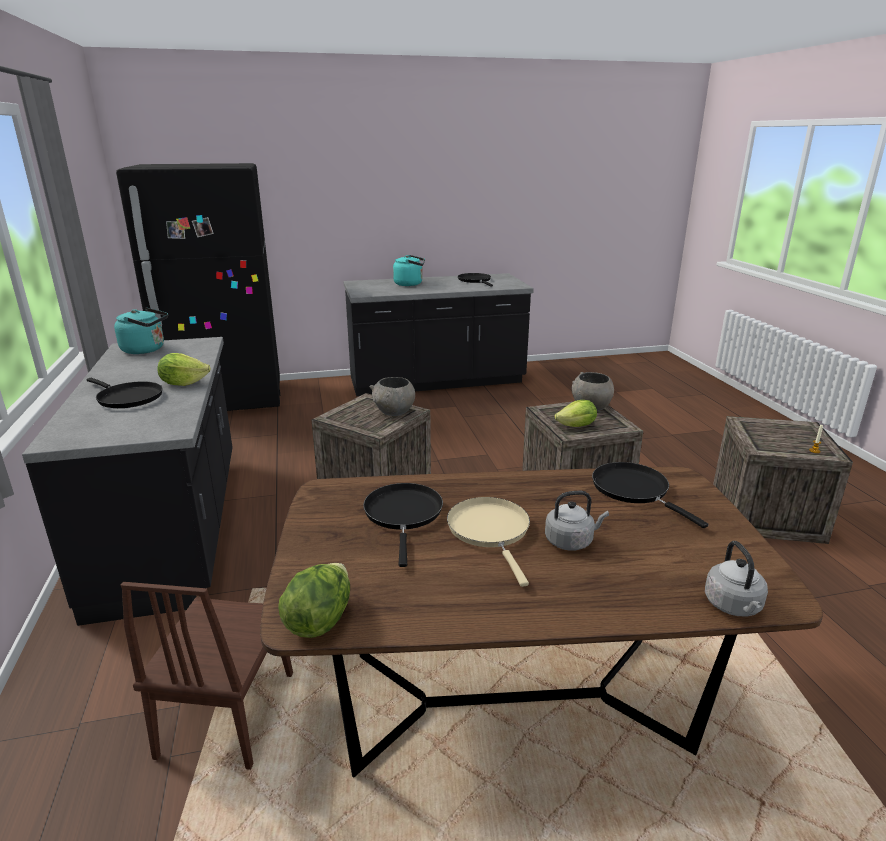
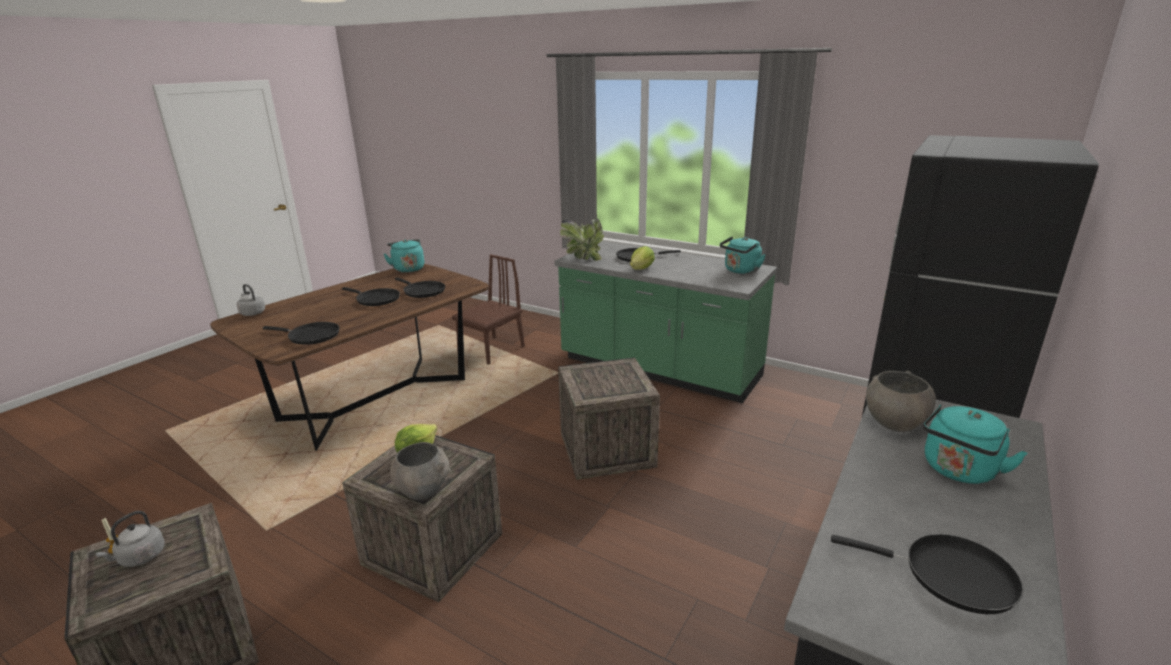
camera: 135 degrees right, 0 degrees up
(162, 423) = (584, 258): none -> potted plant
(174, 527) = (659, 369): black counter -> green counter
(228, 713) = (491, 350): brown chair -> brown chair turned 75 degrees clockwise
(320, 619) = (408, 268): lettuce -> turquoise kettle
(394, 412) = (593, 388): grey bowl -> grey bowl (894, 423)
(490, 531) = (376, 299): beige frying pan -> black frying pan
(571, 541) = (334, 308): grey kettle -> grey kettle (140, 558)

